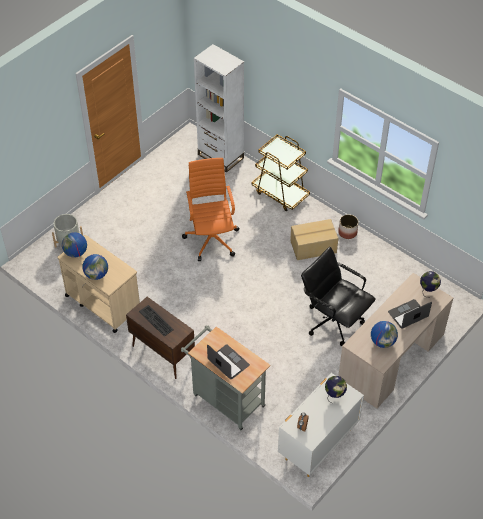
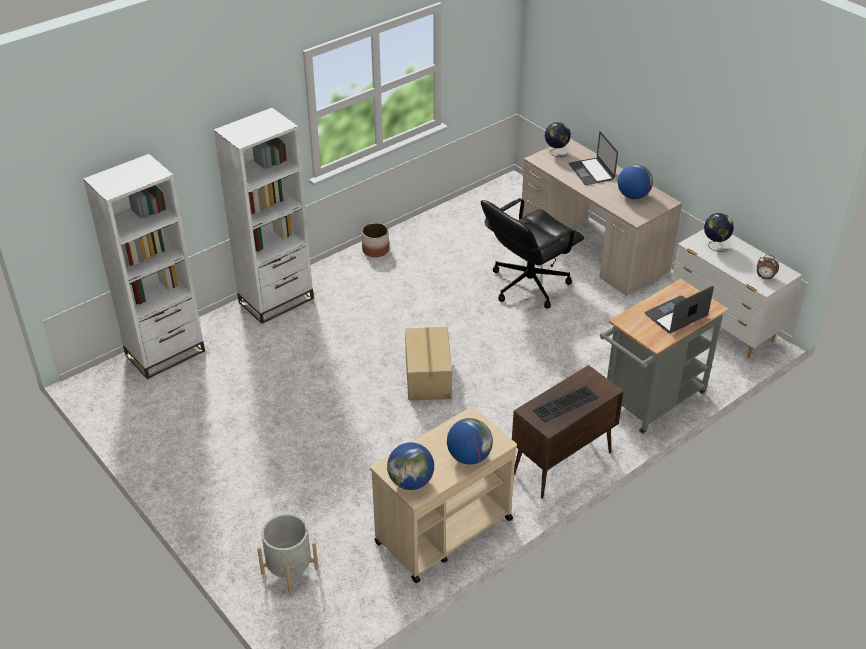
camera: 80 degrees left, 10 degrees down
(212, 238) = (341, 383): orange office chair -> none
(280, 193) = (276, 300): brown cart -> white bookcase
(313, 247) = (392, 283): cardboard box -> cardboard box (429, 376)

